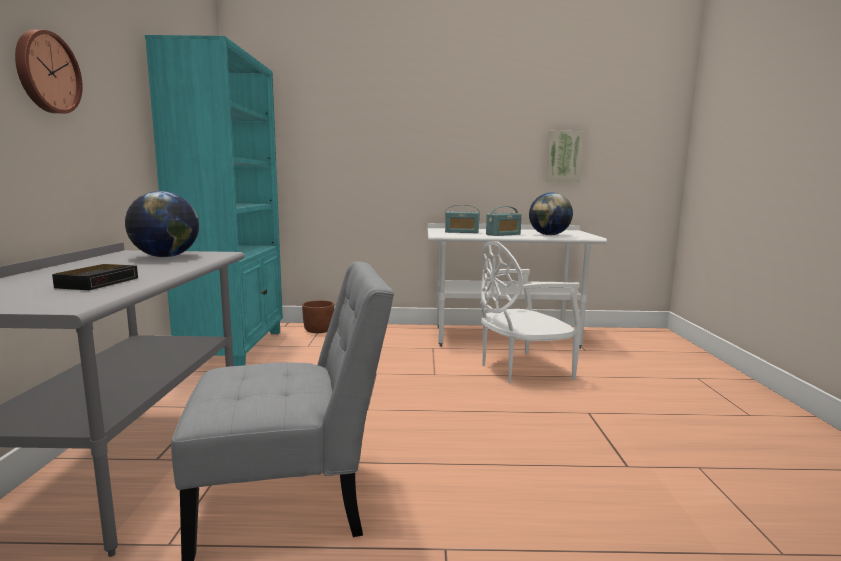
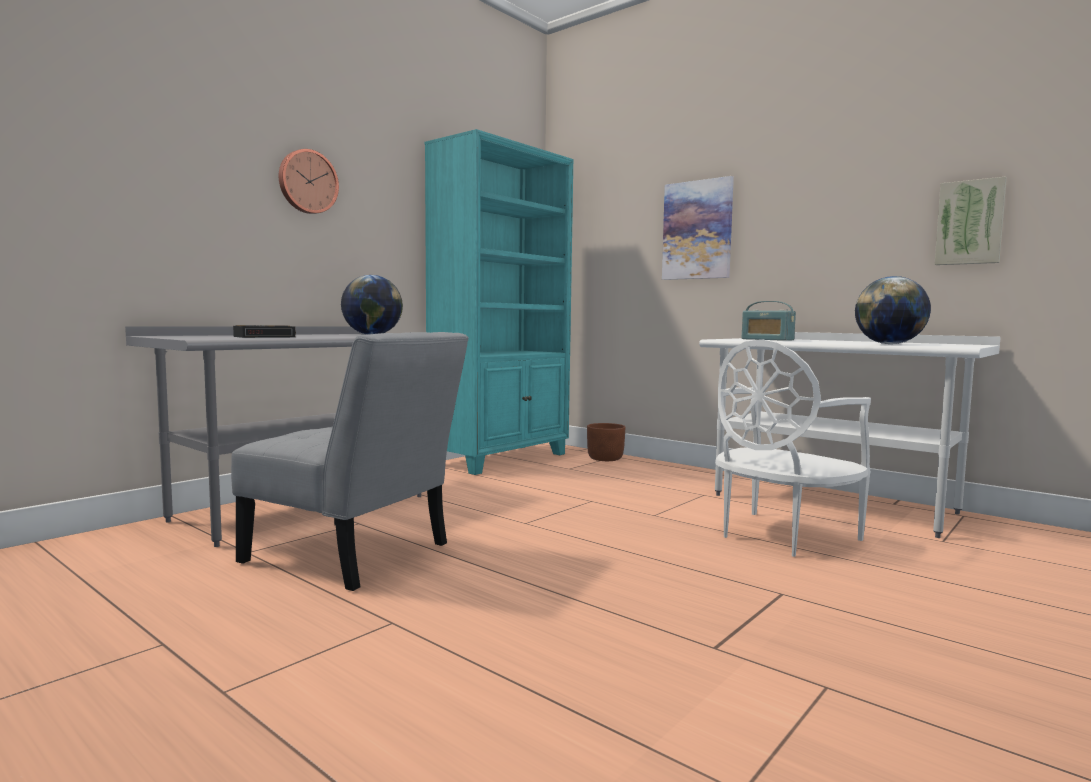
camera: 40 degrees right, 5 degrees down
(382, 145) = (697, 230): none -> picture
(503, 234) = (814, 342): radio -> none
(521, 369) = (780, 536): white chair -> white chair turned 60 degrees counterclockwise

